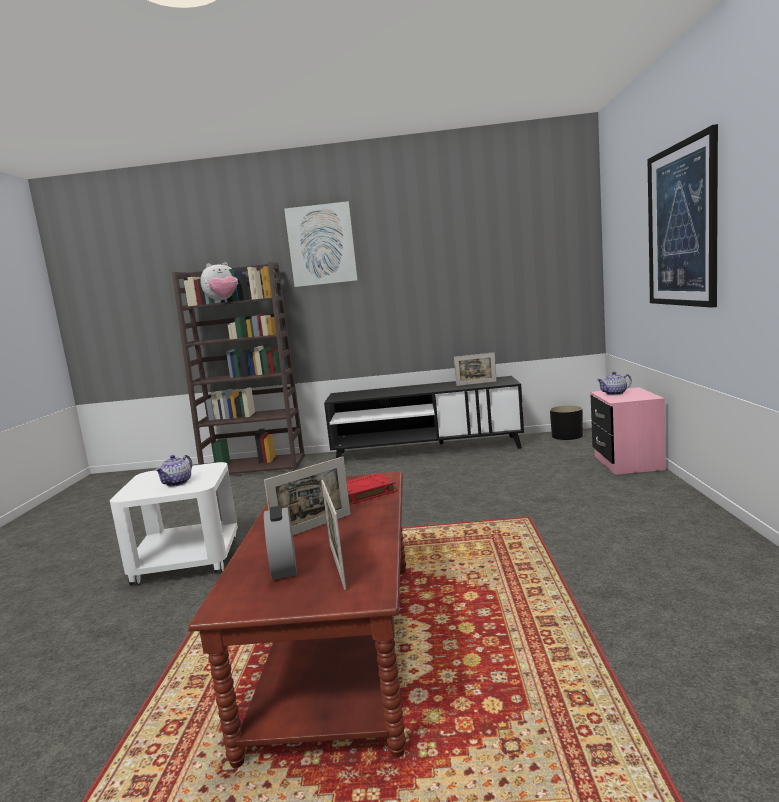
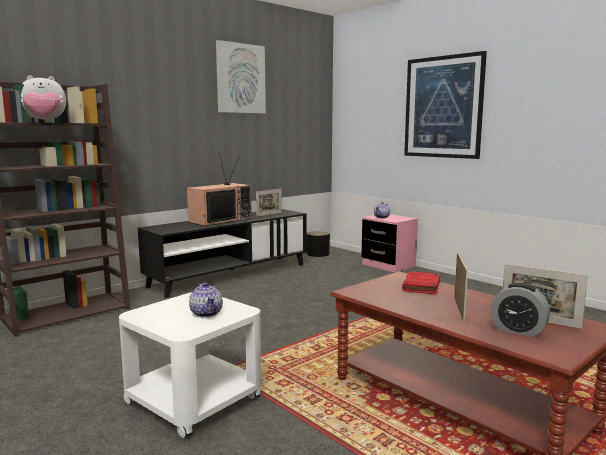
camera: 45 degrees left, 0 degrees up
(223, 302) = (44, 122): plush toy -> plush toy turned 45 degrees clockwise
(321, 245) = (135, 76): picture -> picture (240, 78)
(412, 388) = (220, 220): none -> television

